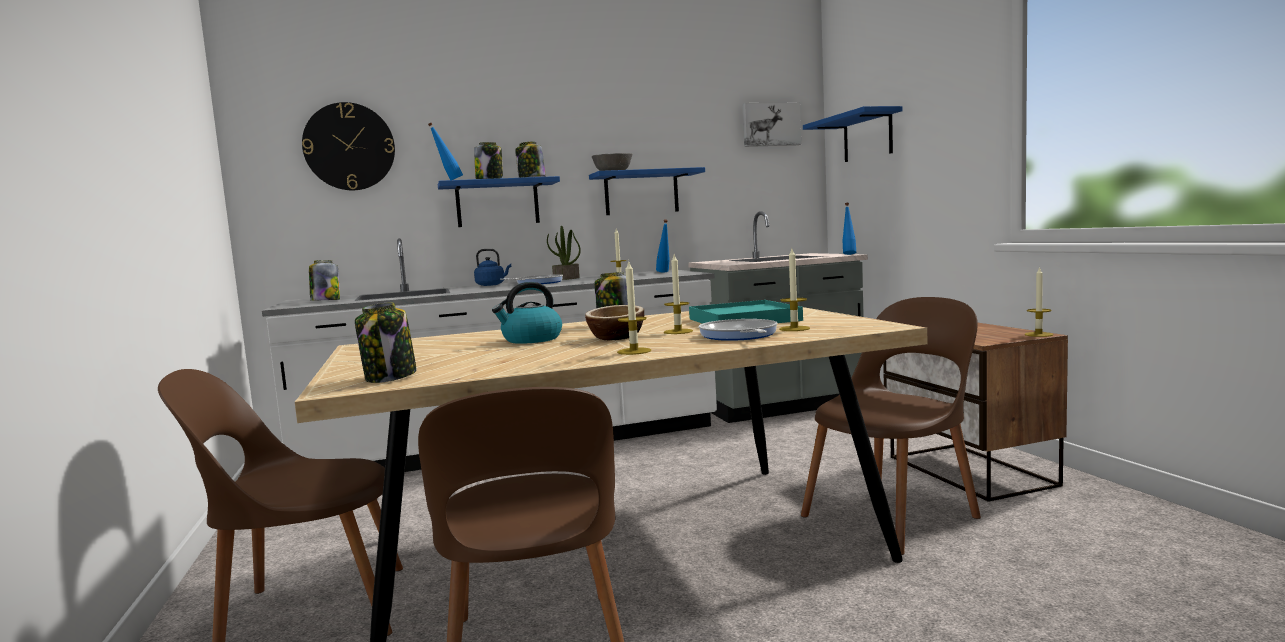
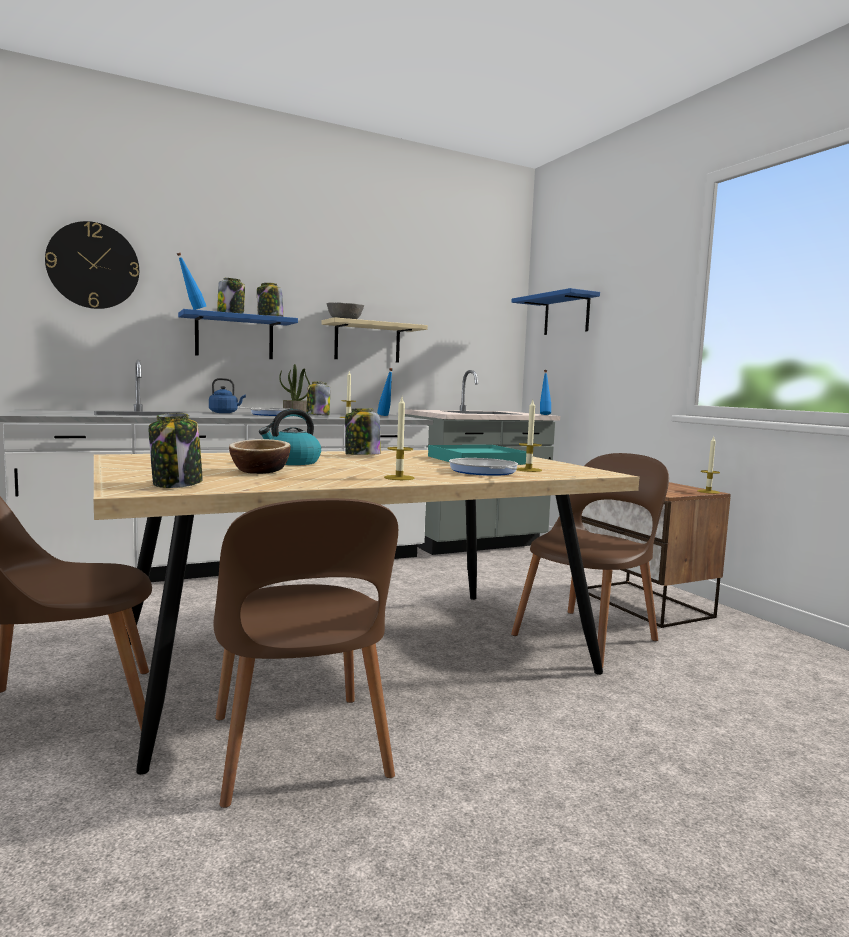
camera: 10 degrees left, 0 degrees up
(325, 301) = (62, 413): jar -> jar (317, 415)
(616, 337) = (372, 466): bowl -> bowl (260, 471)
(641, 193) = (367, 342): blue shelf -> beige shelf
(678, 331) = (426, 465): candle -> none
(770, 125) = (483, 295): picture -> none

